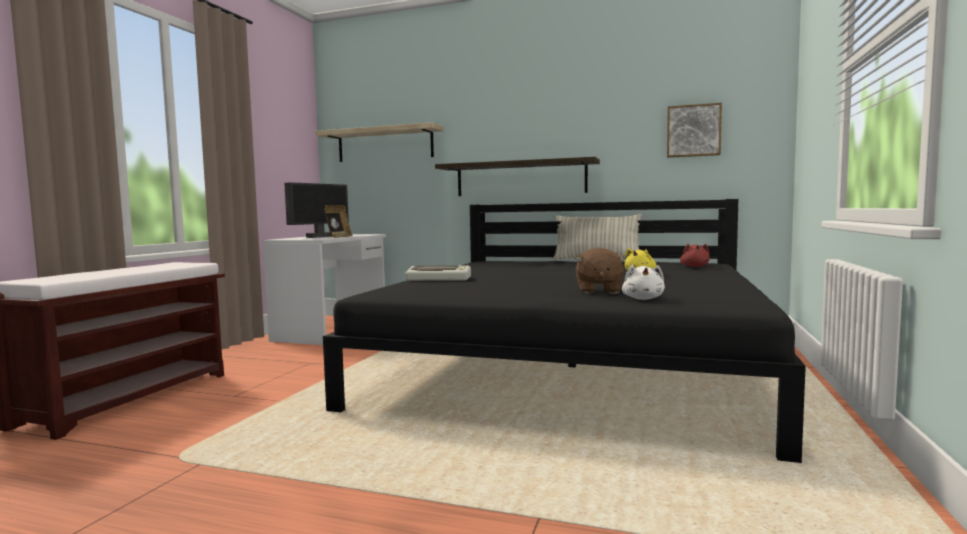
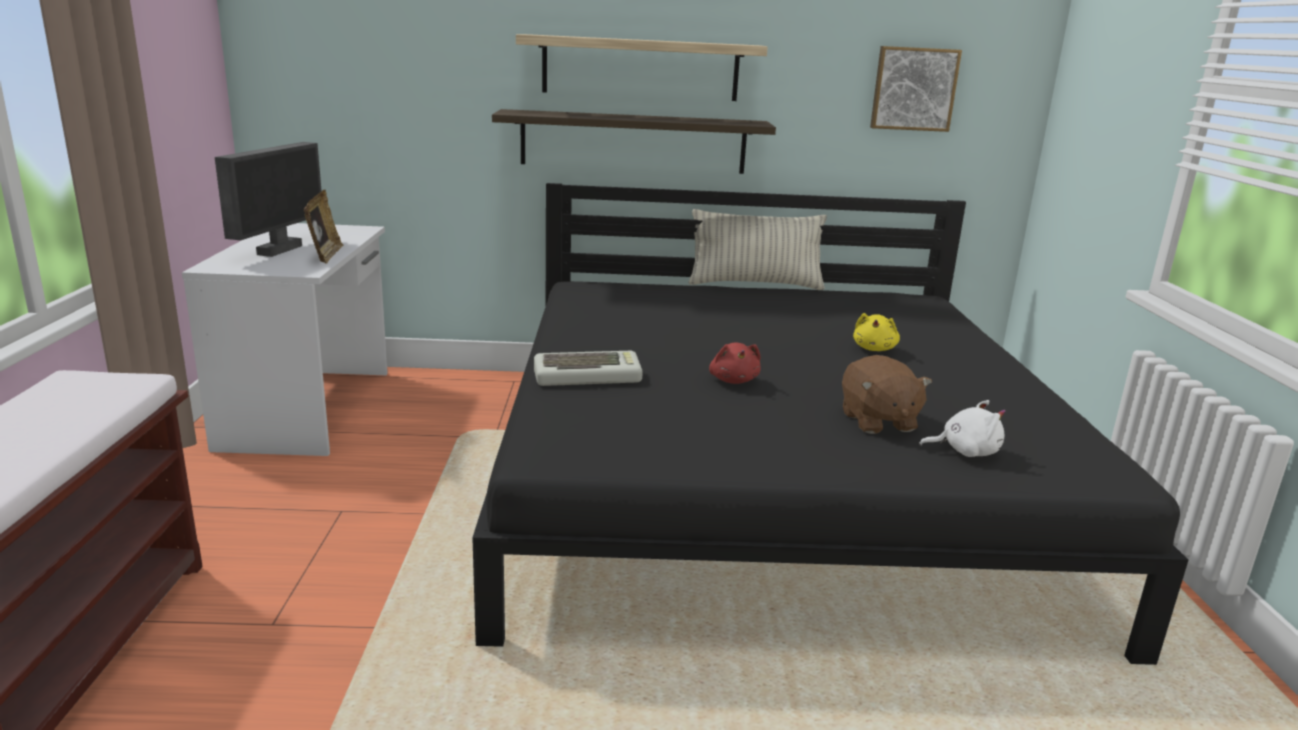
camera: 20 degrees left, 15 degrees up
(385, 144) = (373, 56): shelf -> shelf (640, 68)
(643, 299) = (965, 452): white plush toy -> white plush toy turned 75 degrees counterclockwise
(694, 267) = (920, 317): red plush toy -> red plush toy (733, 380)

